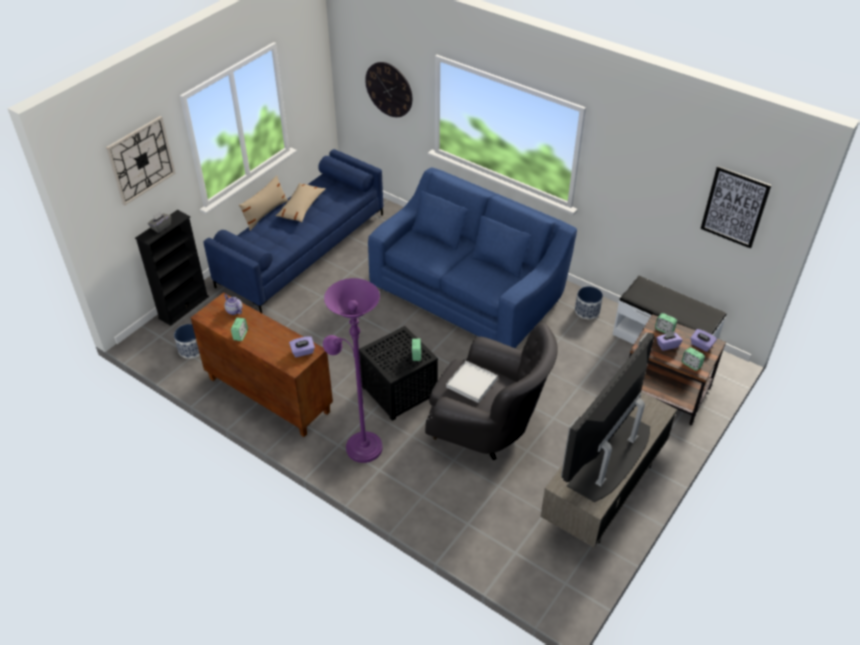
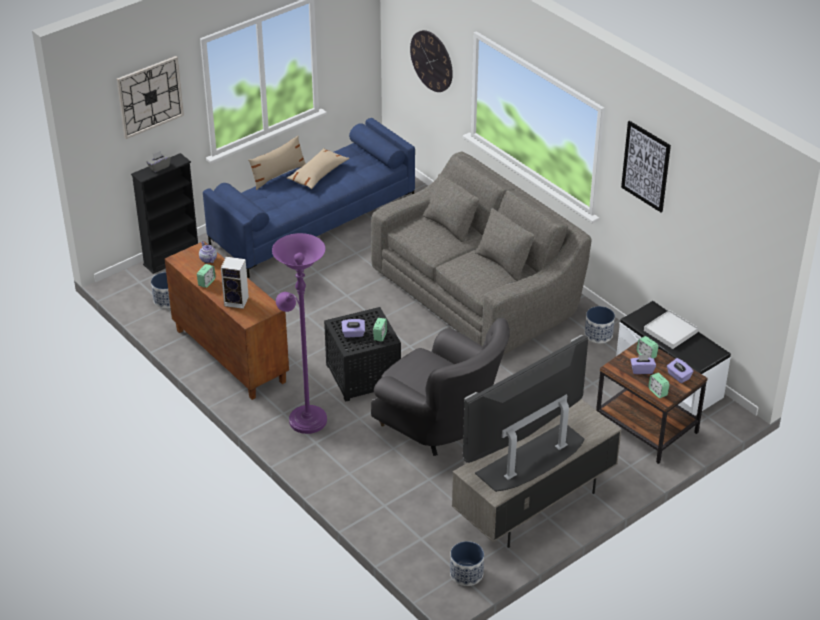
camera: 15 degrees right, 5 degrees down
(277, 349) = (237, 301): none -> speaker
(303, 352) = (261, 307): purple tissue box -> purple tissue box (353, 334)
(468, 289) = (476, 291): blue sofa -> grey sofa
(471, 383) = (425, 371): white tray -> white tray (670, 331)
(572, 582) = (466, 574): none -> planter
(734, 207) = (732, 233): picture -> picture (646, 166)

